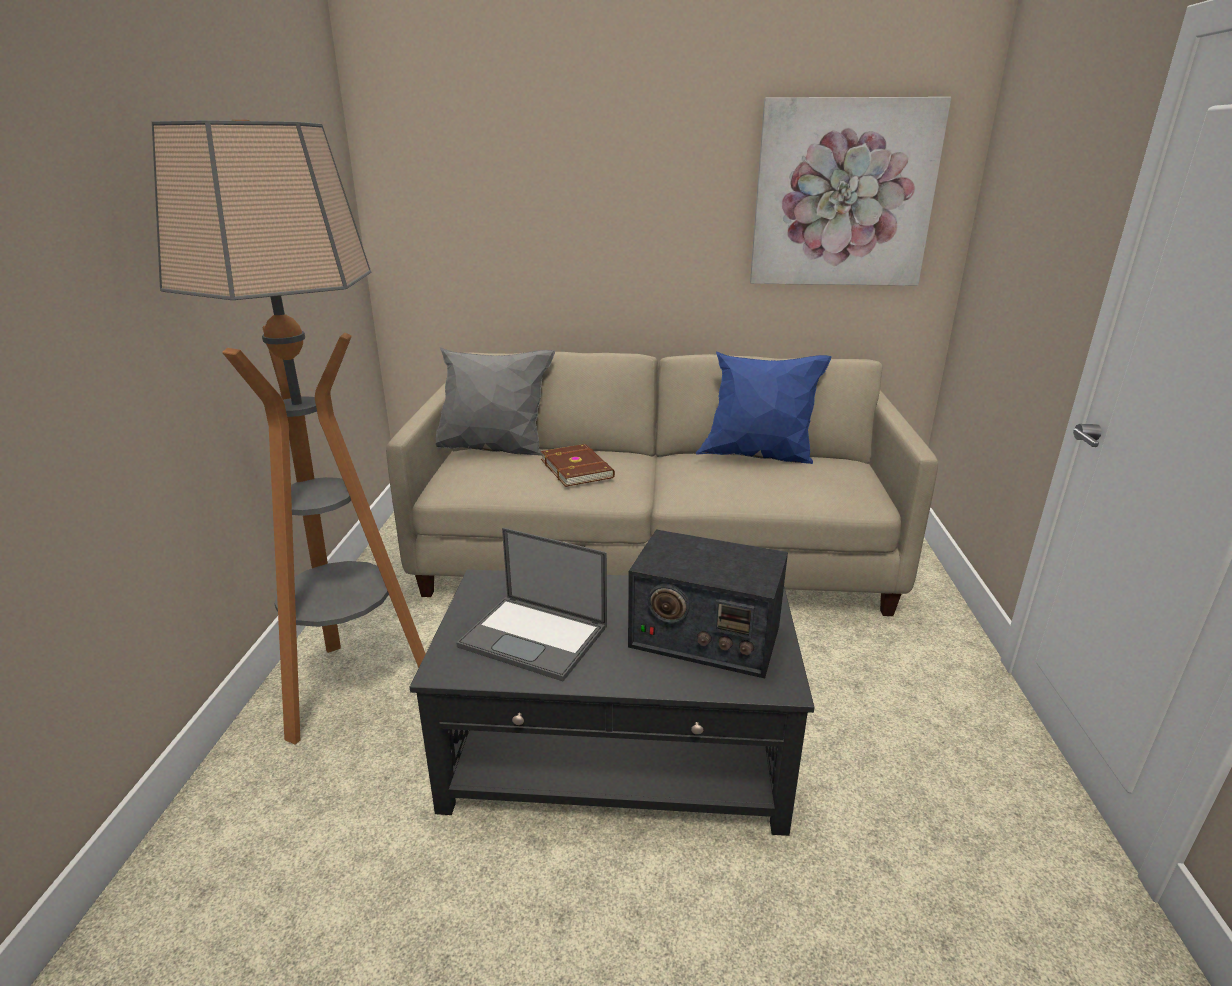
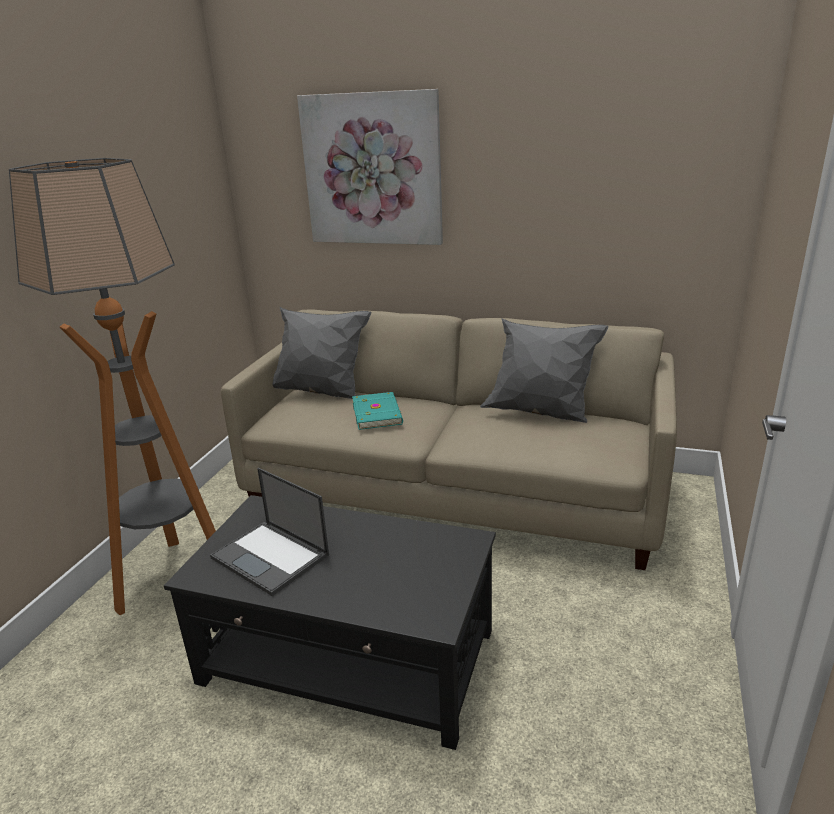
camera: 15 degrees right, 0 degrees up
(577, 468) = (378, 413): brown book -> turquoise book
(704, 636) = (400, 573): radio -> none
(759, 457) = (541, 413): blue pillow -> grey pillow
(843, 195) = (631, 176): picture -> picture (372, 170)

